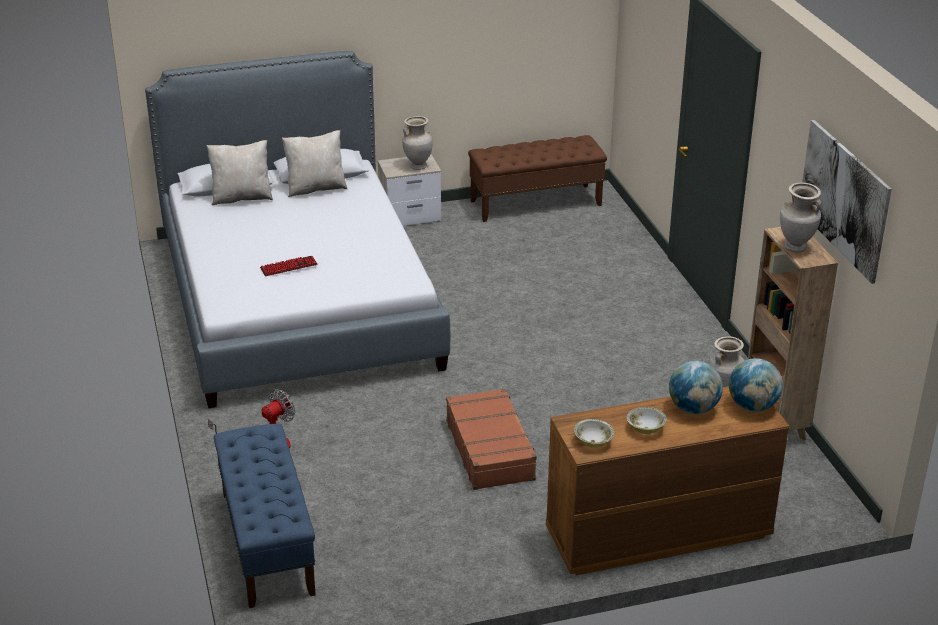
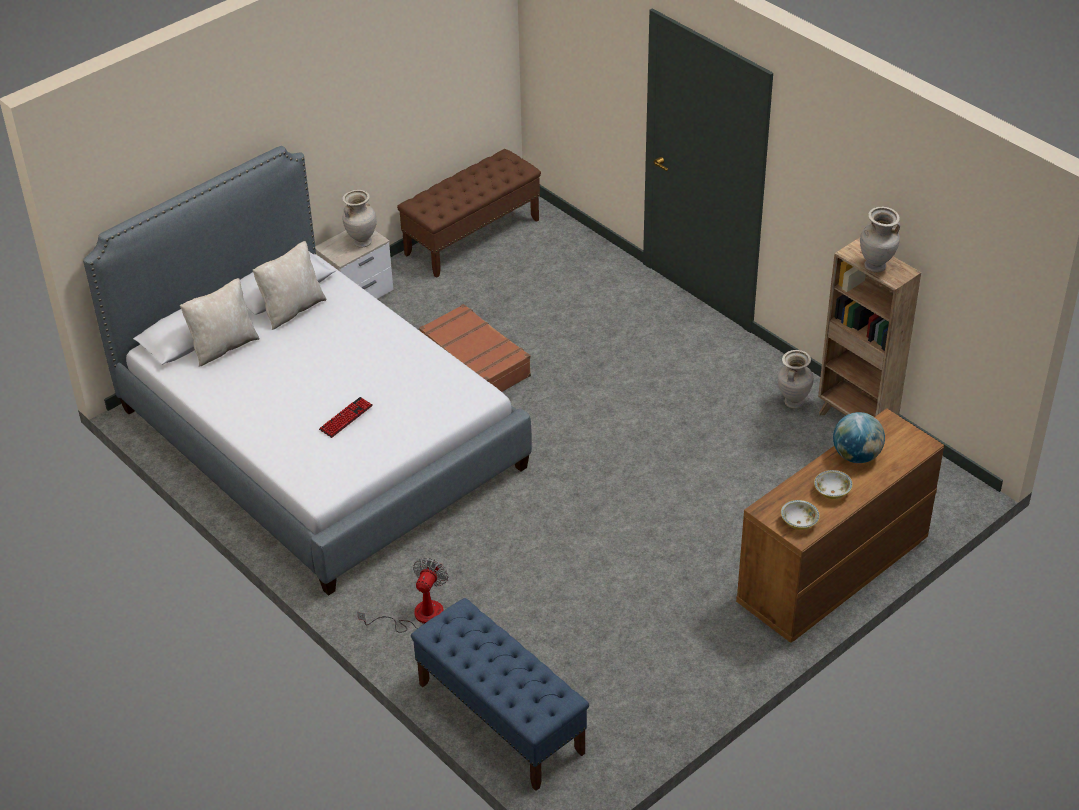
camera: 25 degrees left, 10 degrees up
(490, 449) = (630, 540): brown suitcase -> brown suitcase (476, 362)
(752, 406) = (902, 435): globe -> none
(843, 199) = (919, 214): picture -> none

